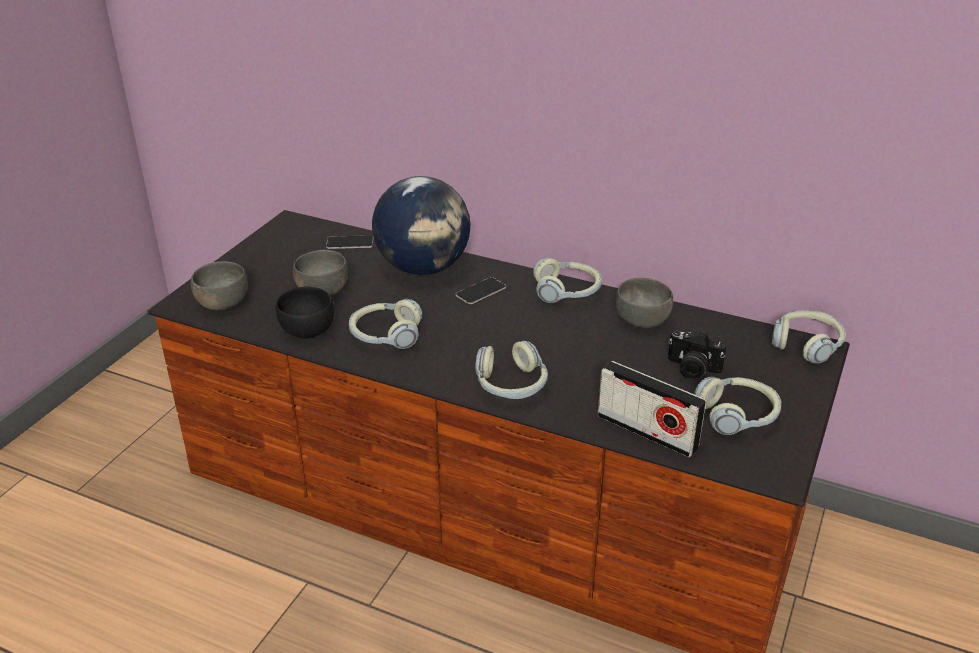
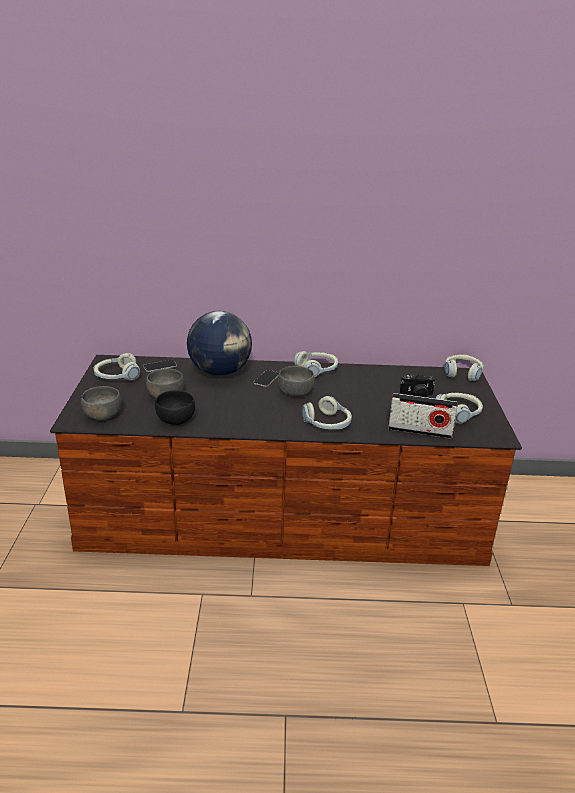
camera: 25 degrees left, 5 degrees down
(385, 335) = (229, 413): headphones -> headphones (117, 376)
(642, 320) = (370, 377): grey bowl -> grey bowl (296, 392)

